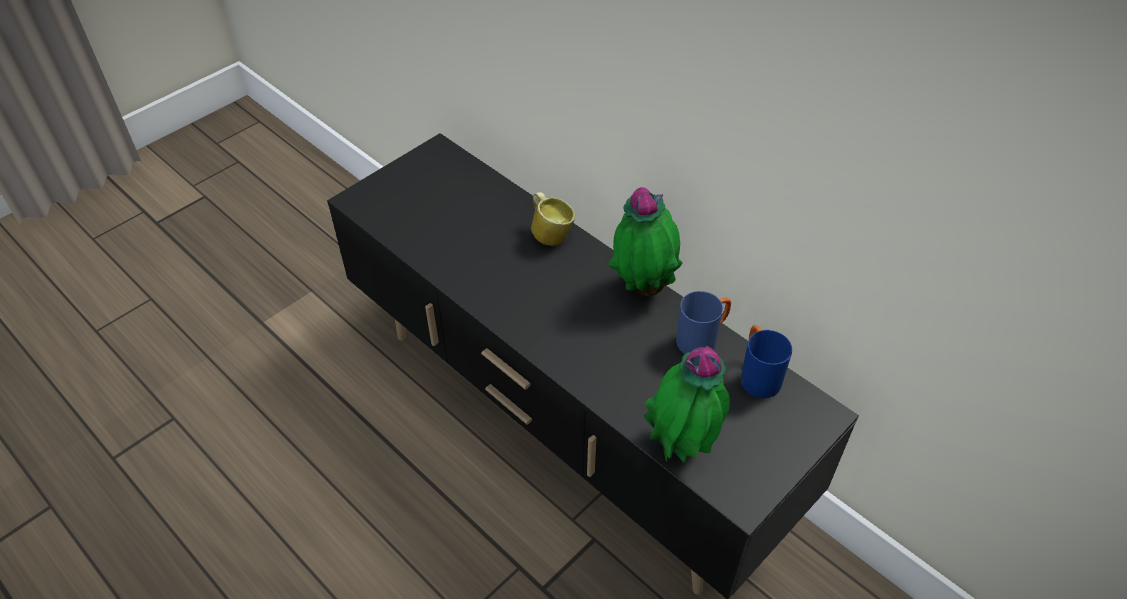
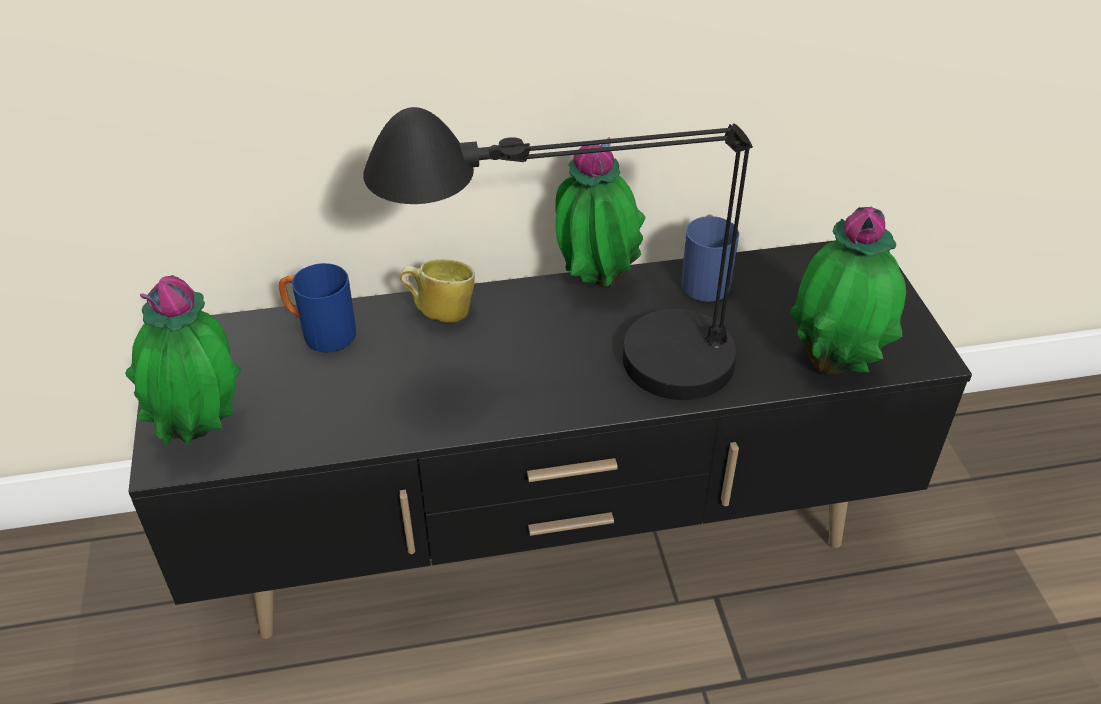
camera: 55 degrees left, 5 degrees down
(381, 201) = (204, 435): none -> potted plant
(556, 320) = (579, 372): none -> black table lamp
(757, 375) = (782, 269): blue mug -> blue mug (320, 333)

